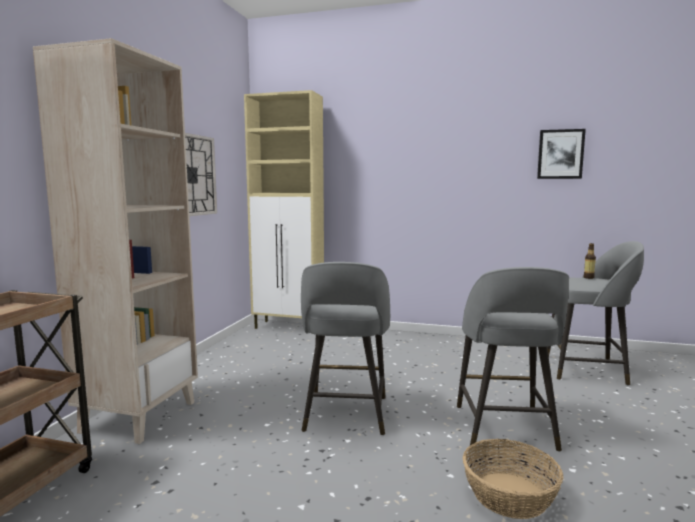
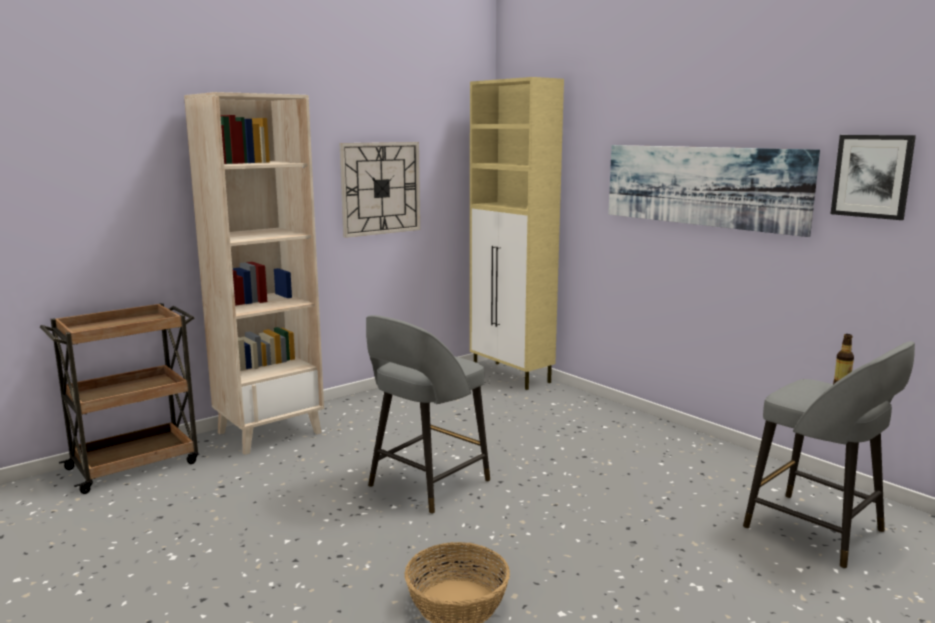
camera: 35 degrees right, 5 degrees up
(443, 168) = (702, 186): none -> picture
(505, 429) = (563, 552): grey stool -> none

